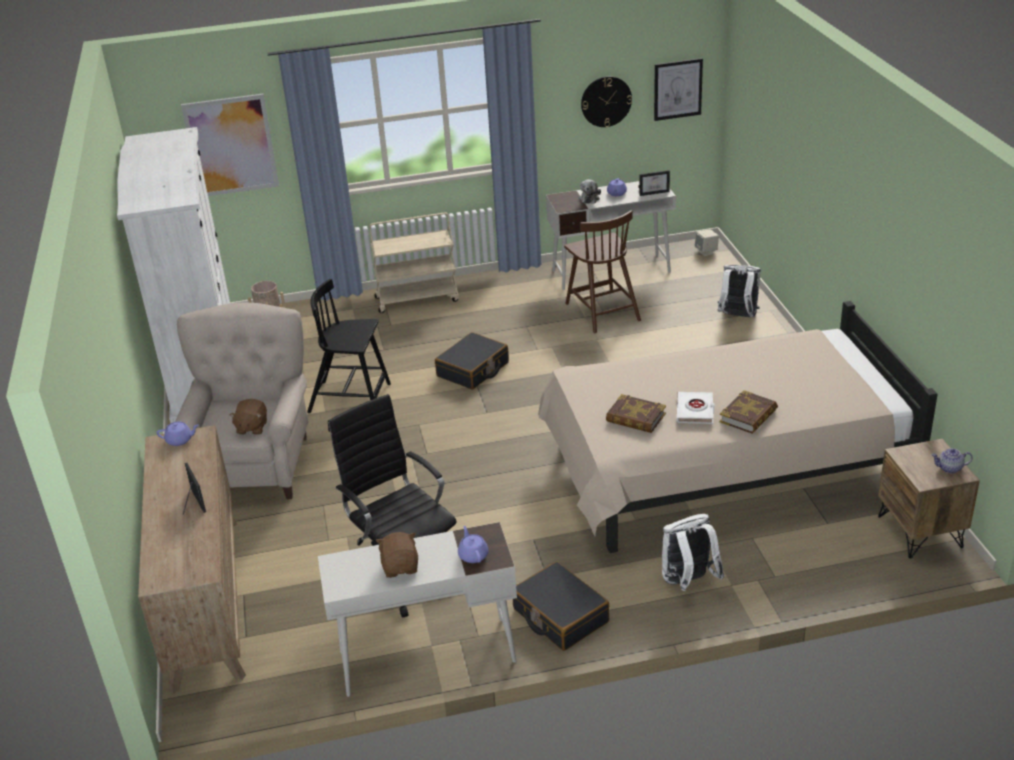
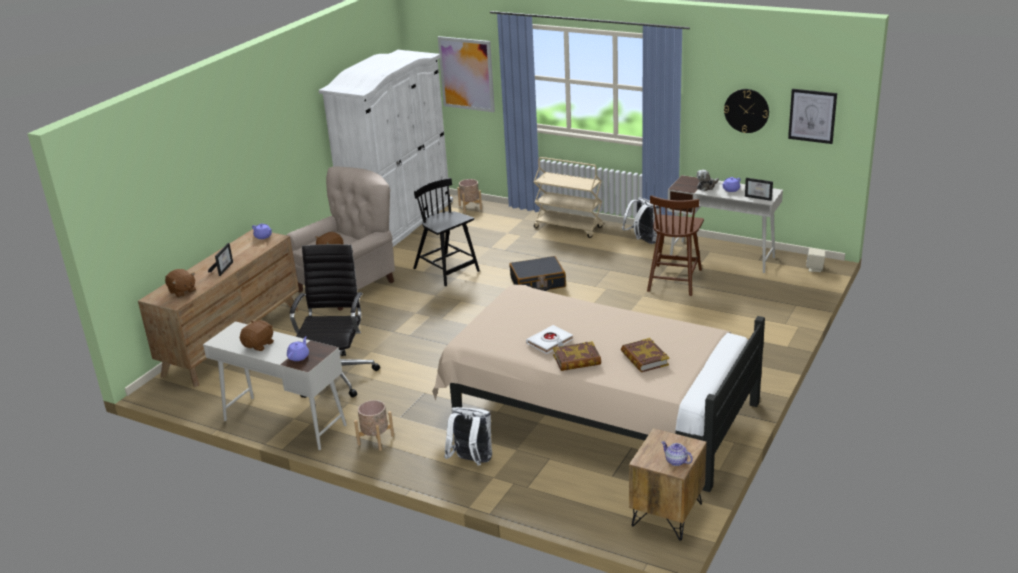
camera: 40 degrees right, 5 degrees down
(186, 555) = (182, 291): none -> brown plush toy
(560, 616) = (376, 440): black suitcase -> beige planter
(635, 418) = (508, 330): book -> book (644, 359)
(737, 317) = (766, 321): white backpack -> white backpack (643, 241)

